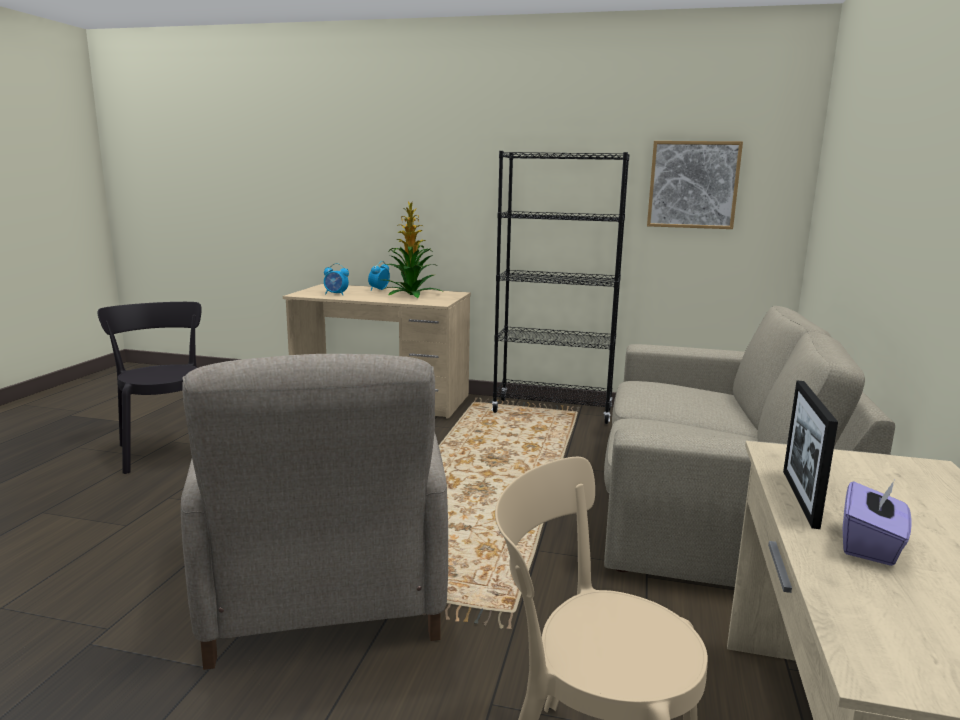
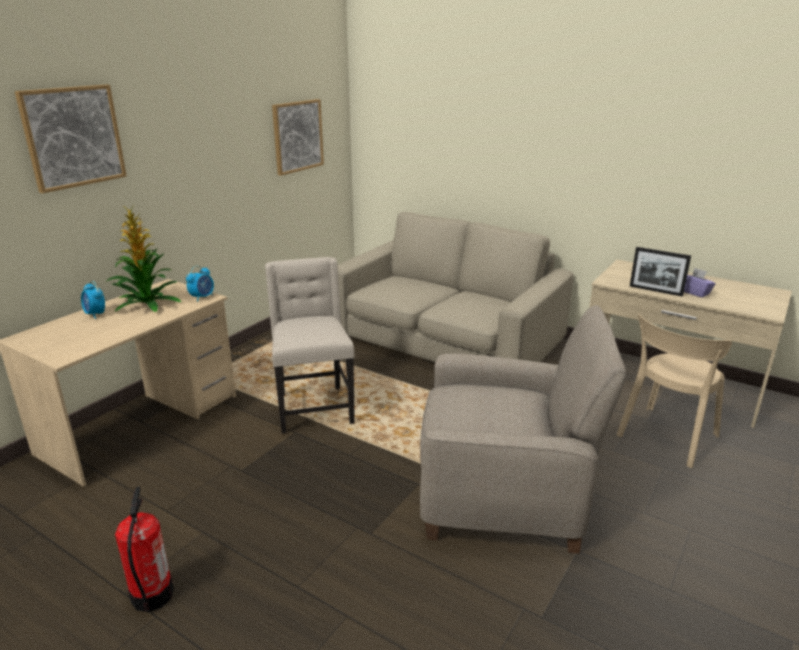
camera: 70 degrees left, 10 degrees up
(167, 450) = (152, 596): black chair -> fire extinguisher
(336, 294) = (92, 338): alarm clock -> alarm clock (202, 297)
(412, 144) = (73, 137): none -> picture
(453, 453) = (313, 408): none -> beige chair
(552, 411) = (264, 348): black bookcase -> none

